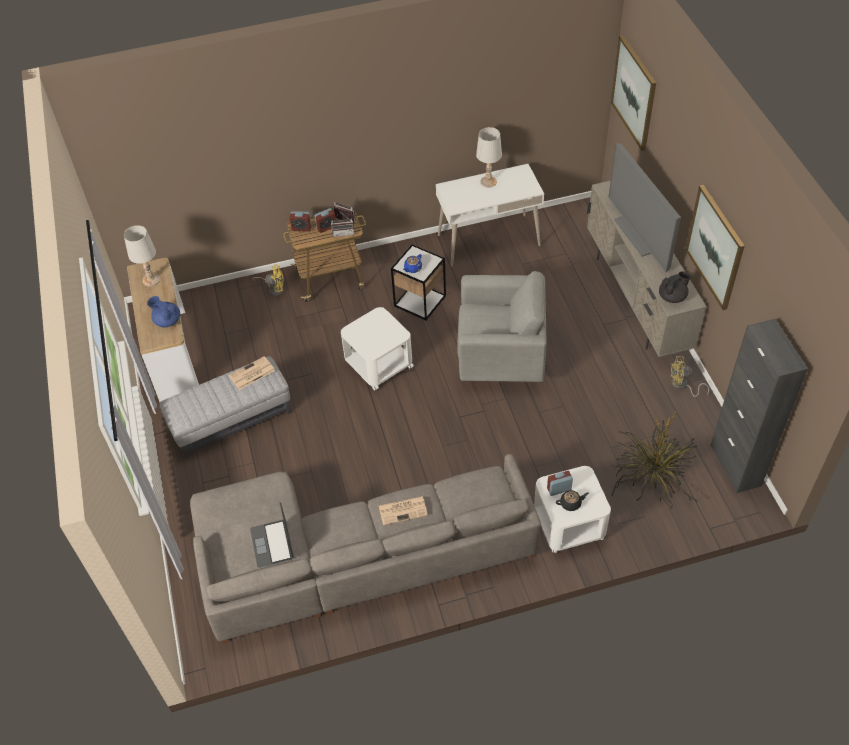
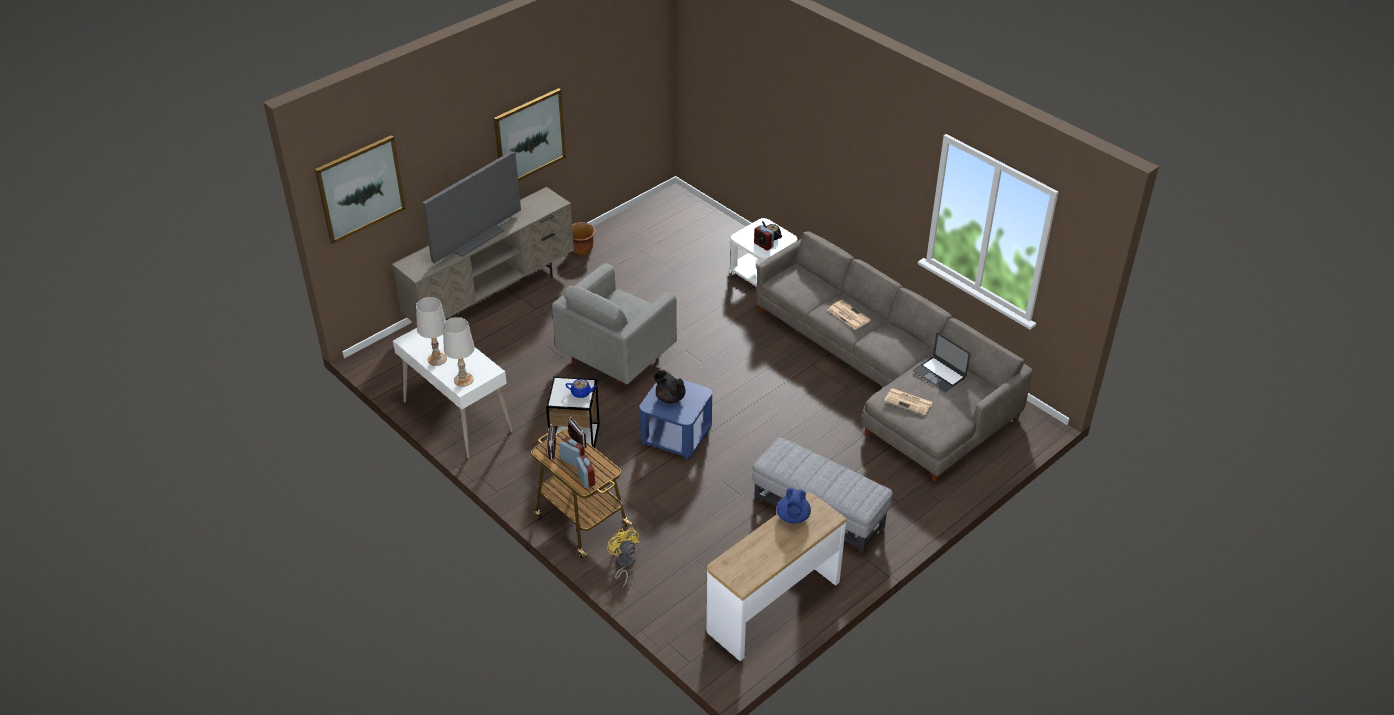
camera: 120 degrees left, 10 degrees down
(151, 279) = (747, 562): white table lamp -> white table lamp (463, 379)
(251, 374) = (787, 462): newspaper -> newspaper (909, 402)
(272, 543) = (939, 374): laptop -> laptop turned 90 degrees clockwise
(378, 363) = (676, 436): white side table -> blue side table
(501, 358) = (616, 358): grey armchair -> grey armchair turned 120 degrees counterclockwise
(652, 475) = (685, 245): potted plant -> none
(672, 297) = (546, 204): black teapot -> black teapot (670, 397)
(682, 386) = (582, 250): yellow fan -> brown planter
(735, 465) = (646, 210): black cabinet -> none

